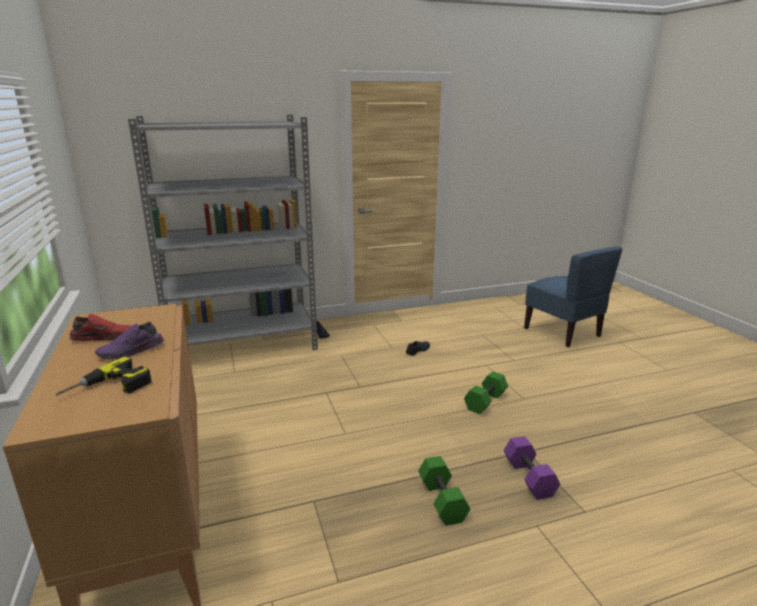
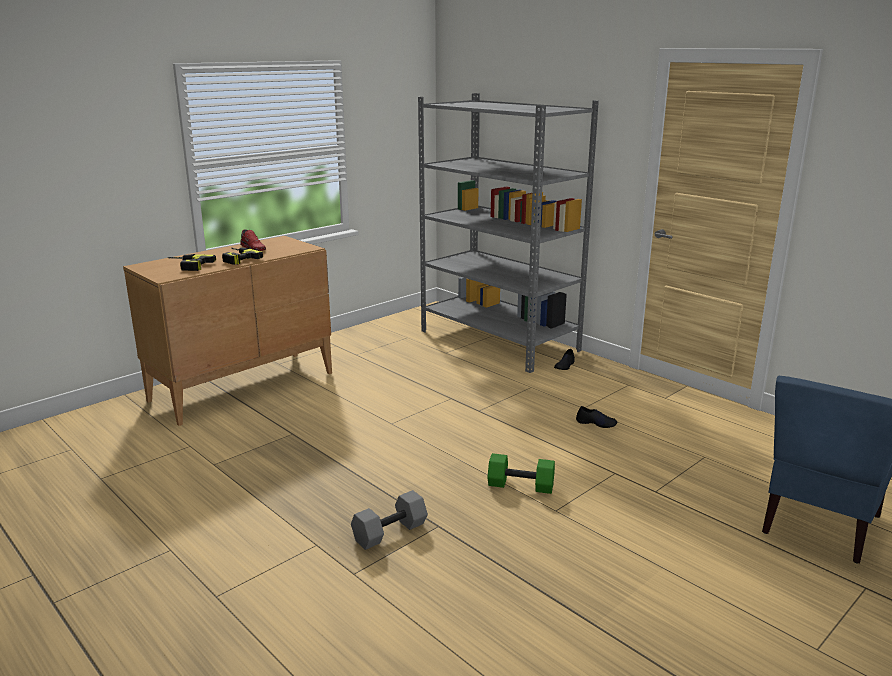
camera: 65 degrees right, 0 degrees up
(131, 352) = (236, 258): purple shoe -> power drill
(441, 500) = (324, 488): green dumbbell -> none
(527, 477) = (390, 531): purple dumbbell -> grey dumbbell

